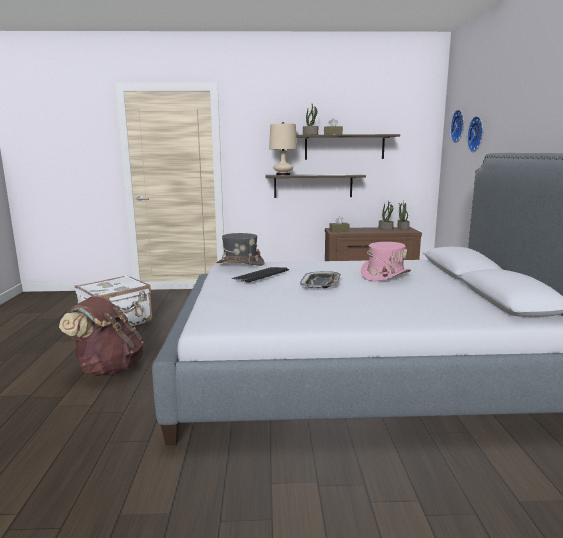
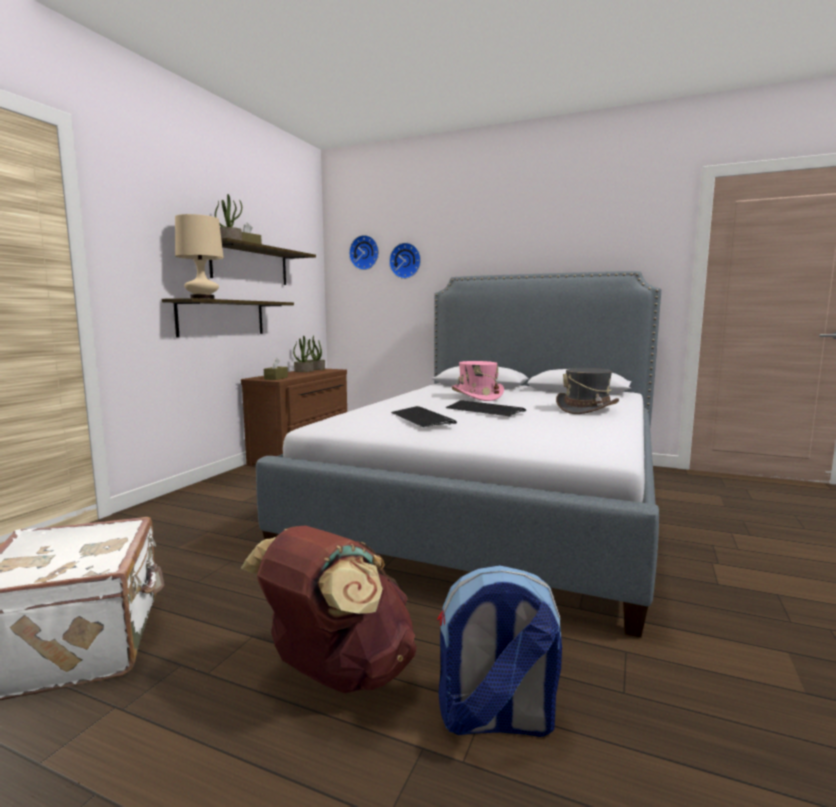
camera: 65 degrees left, 5 degrees down
(81, 409) = (495, 720): none -> backpack
(240, 263) = (342, 419): grey hat -> grey hat (586, 409)
(321, 283) = (484, 410): tray -> keyboard

